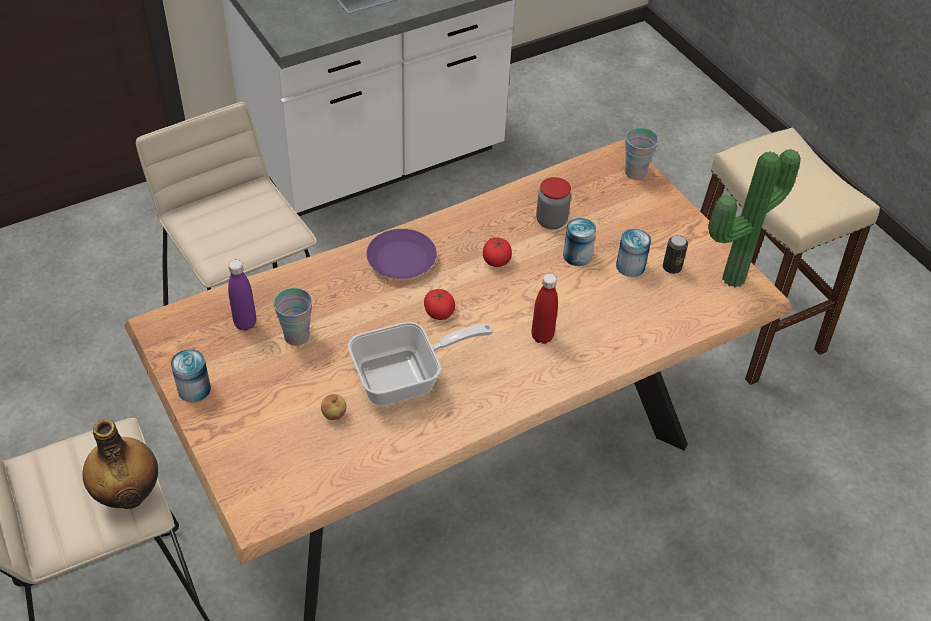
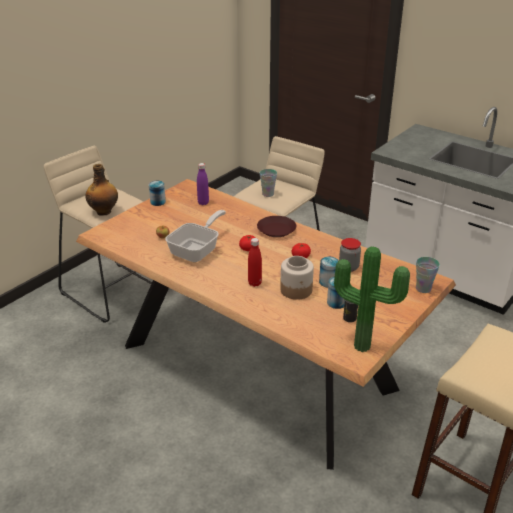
camera: 70 degrees right, 15 degrees down
(297, 336) = (204, 216): cup -> cup (268, 194)
(402, 259) = (276, 230): purple plate -> brown plate
(407, 378) = (198, 250): frying pan -> frying pan turned 105 degrees counterclockwise
(582, 296) = (296, 290): none -> jar

